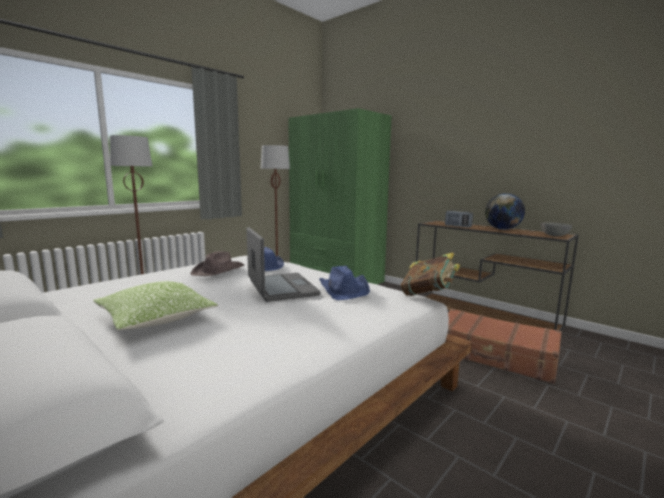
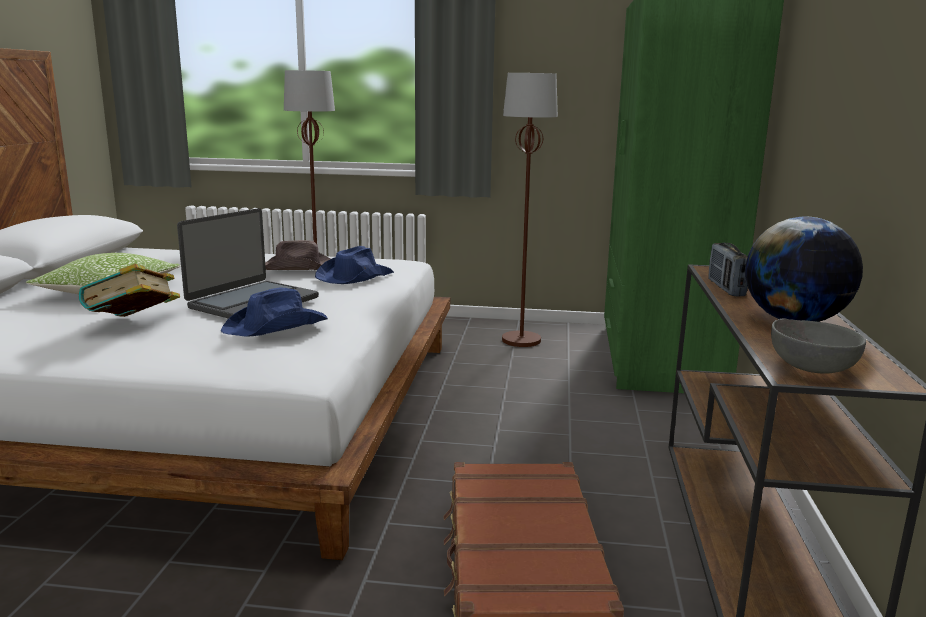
camera: 55 degrees right, 5 degrees up
(428, 295) = (326, 374): book -> book (134, 324)

